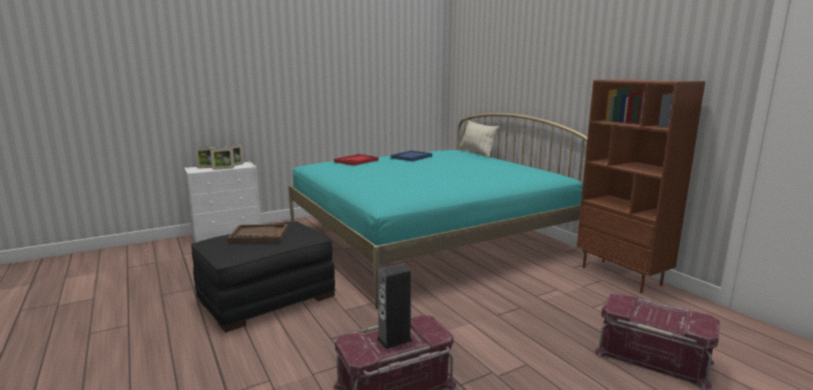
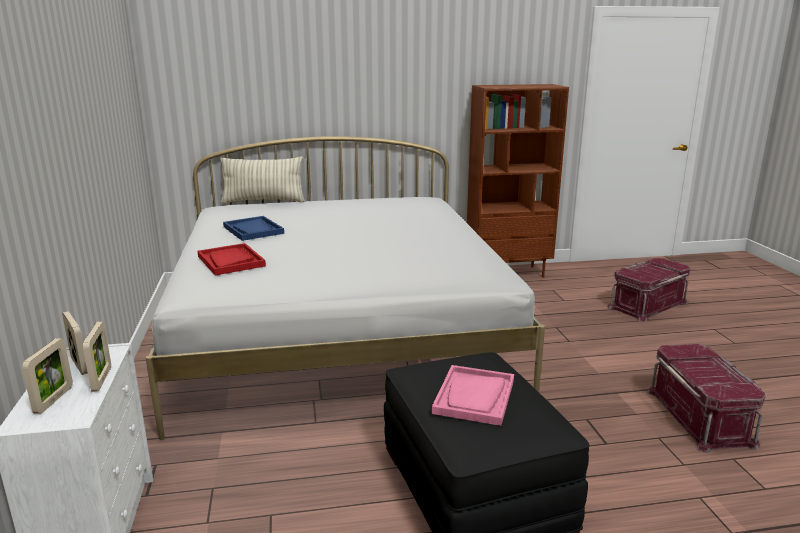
camera: 70 degrees left, 5 degrees up
(258, 235) = (474, 397): brown tray -> pink tray
(394, 340) = (707, 371): speaker -> none
(428, 239) = (340, 332): turquoise bed -> white bed

